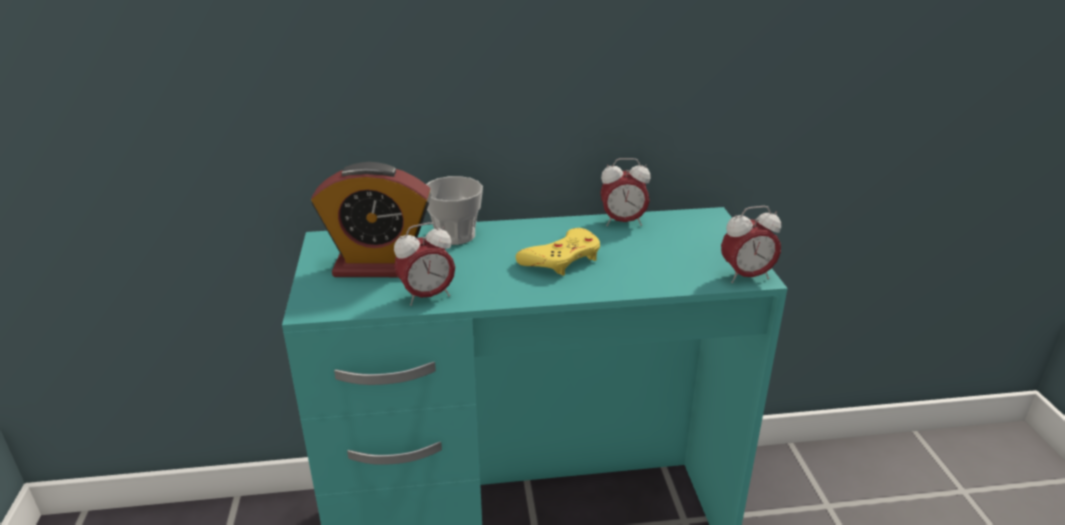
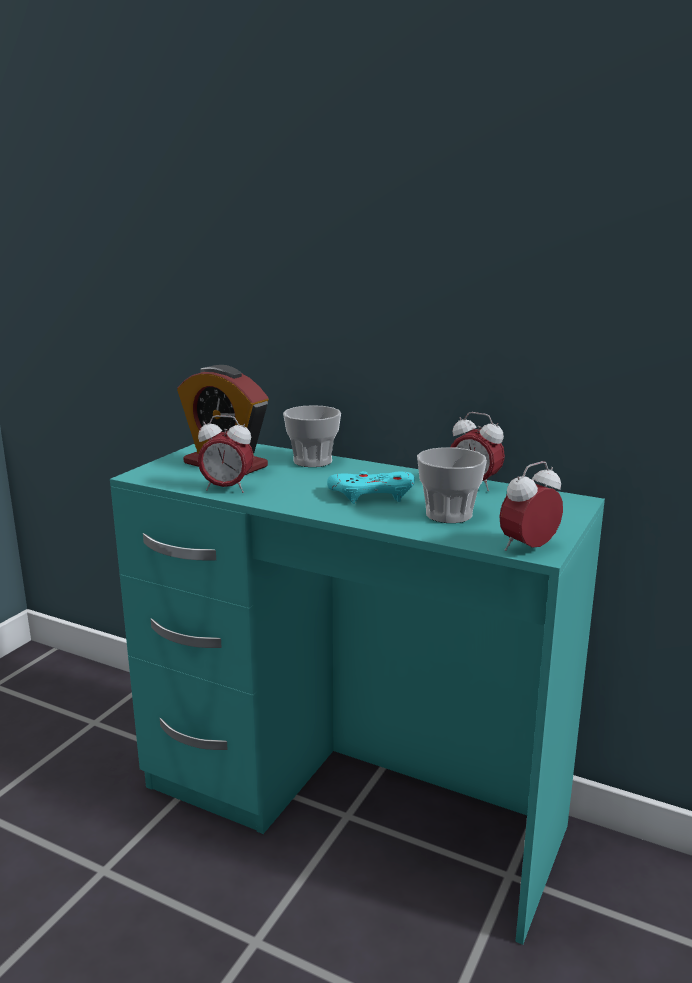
camera: 35 degrees right, 10 degrees down
(562, 259) = (373, 494): yellow game controller -> turquoise game controller
(648, 261) = (448, 514): none -> cup
(746, 276) = (528, 548): alarm clock -> alarm clock turned 120 degrees clockwise

